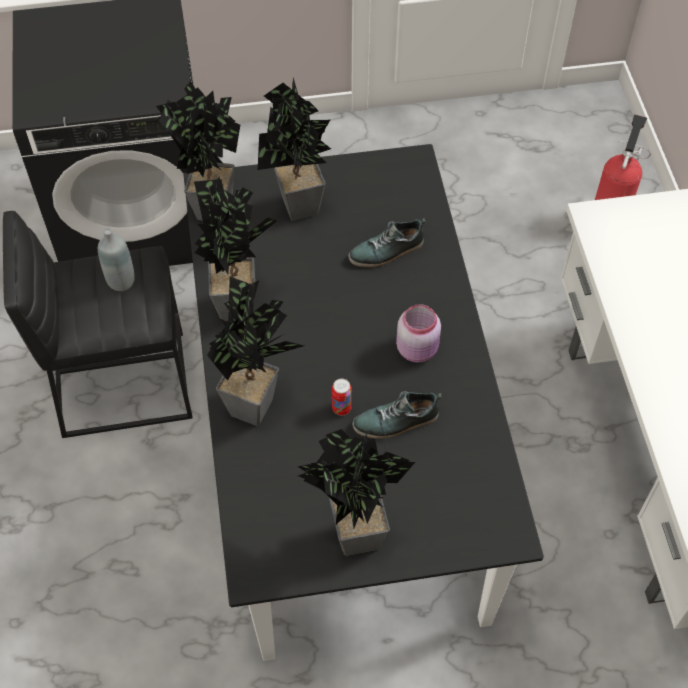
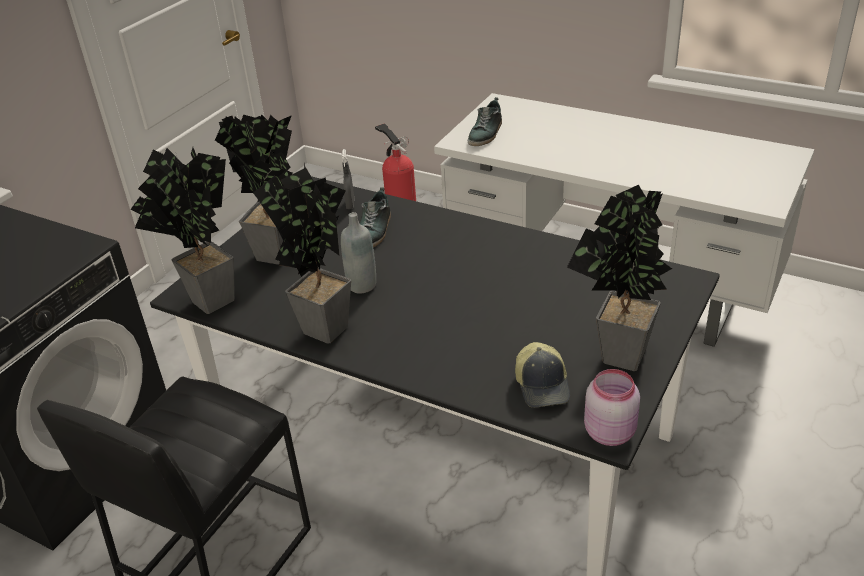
camera: 50 degrees left, 20 degrees down
(121, 281) = (187, 413): grey bottle -> grey bottle (362, 285)
(258, 403) = (436, 357): potted plant -> none
(278, 497) = (543, 385): none -> cap
(341, 408) = (492, 313): can -> none
(396, 421) = (534, 291): shoe -> shoe (486, 134)
(413, 206) = (350, 204): none -> grey spray bottle
(418, 349) = (479, 254): pink jar -> pink jar (610, 431)

